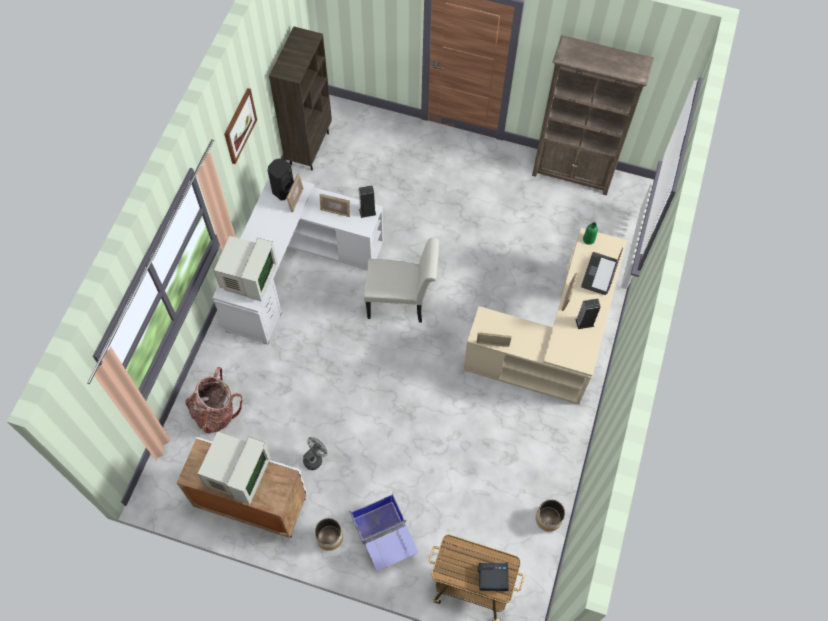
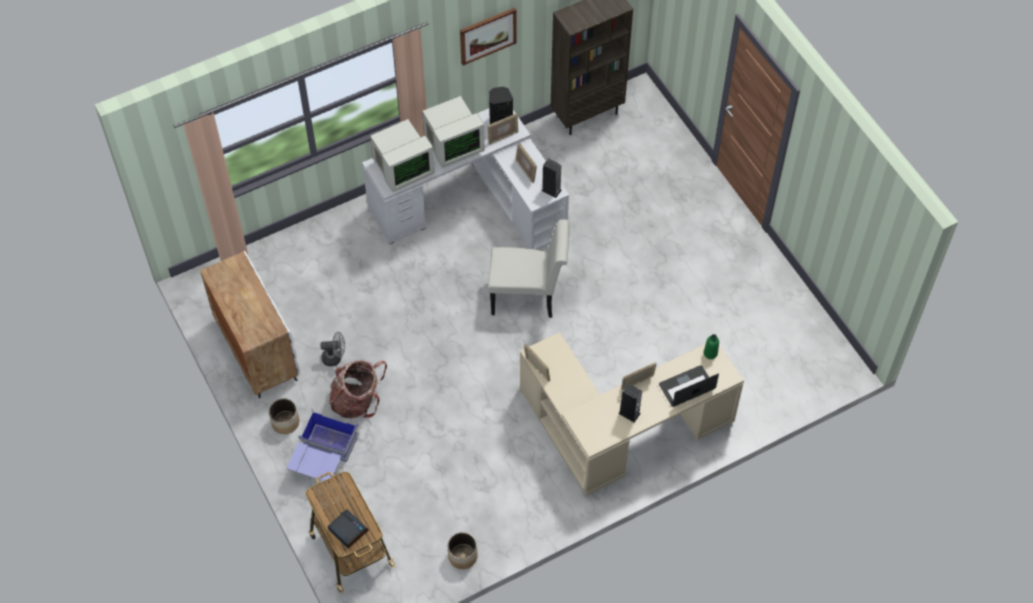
camera: 45 degrees right, 5 degrees down
(215, 412) = (299, 263): backpack -> backpack (357, 401)
(237, 475) = (244, 300): monitor -> monitor (452, 146)
(401, 302) = (528, 296): white chair -> white chair turned 45 degrees counterclockwise
(573, 174) = (799, 310): brown bookcase -> none

